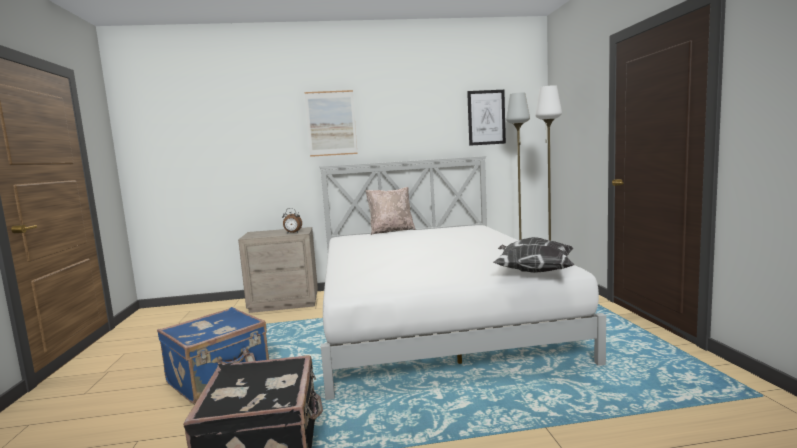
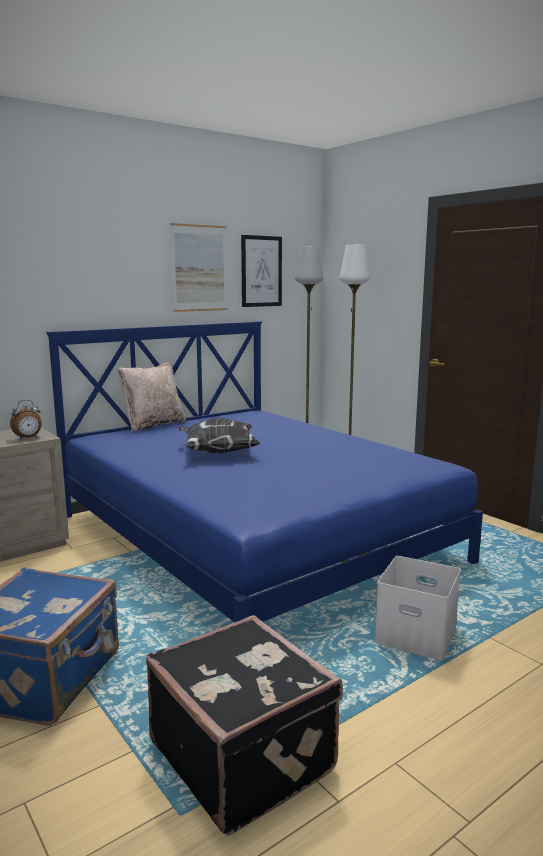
camera: 30 degrees left, 5 degrees up
(331, 123) = (63, 266): picture -> picture (199, 268)
(431, 318) = (251, 538): white bed -> blue bed
(476, 410) = (414, 636): none -> white storage box
(533, 272) = (422, 473): pillow -> pillow (218, 452)

